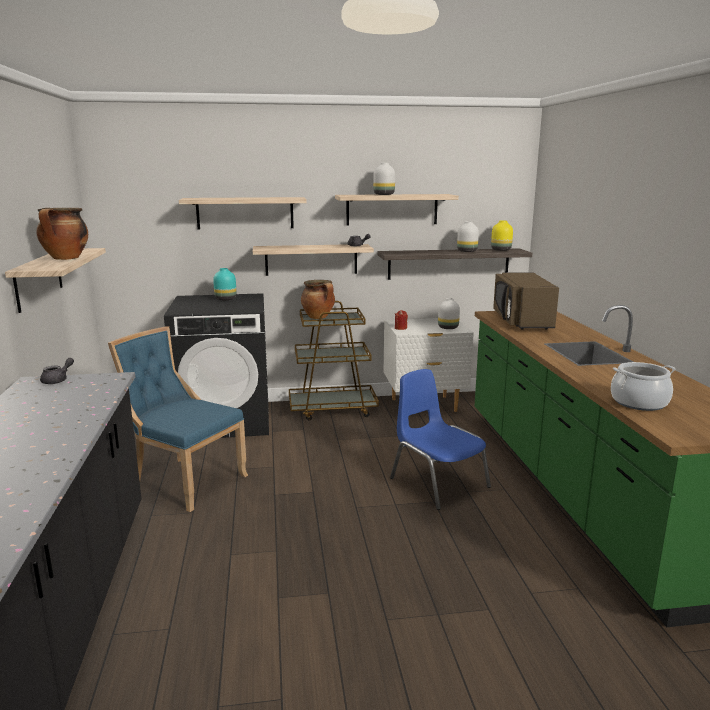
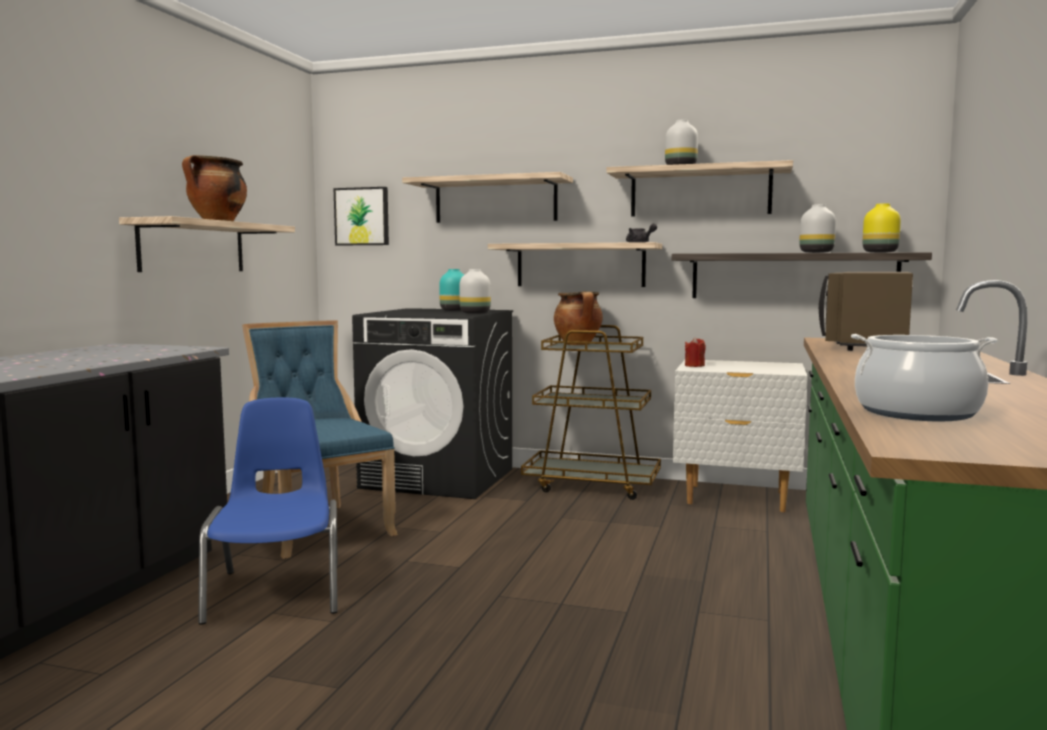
camera: 25 degrees right, 10 degrees down
(58, 380) = (138, 346): grey teapot -> none
(130, 224) = (362, 216): none -> picture
(437, 482) = (659, 590): blue chair -> blue chair (277, 591)
(448, 328) = (772, 369): white vase -> white vase (476, 313)

